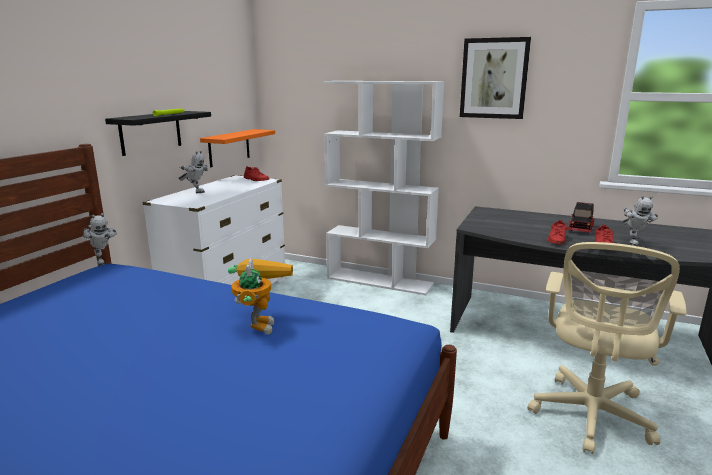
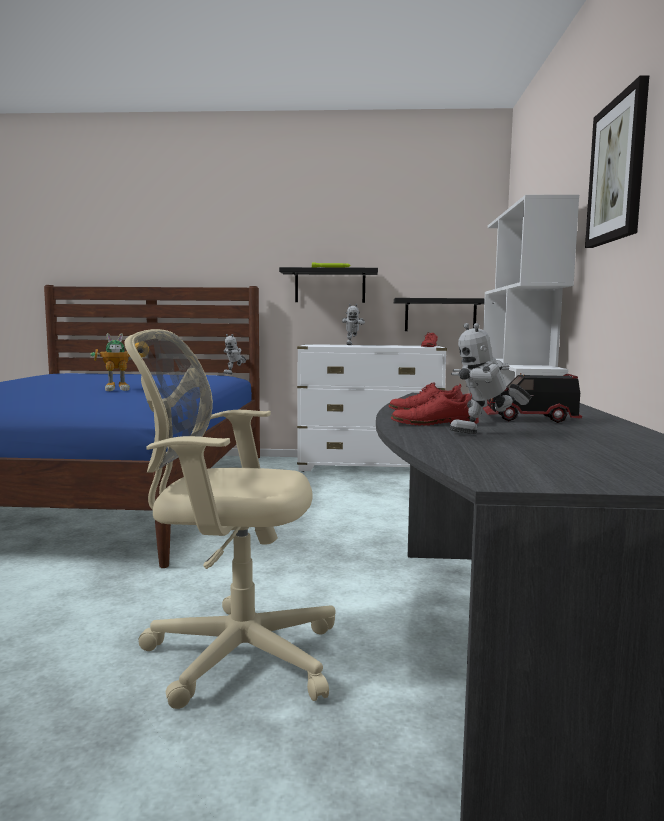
camera: 70 degrees right, 10 degrees down
(229, 147) = (440, 315): orange shelf -> black shelf

